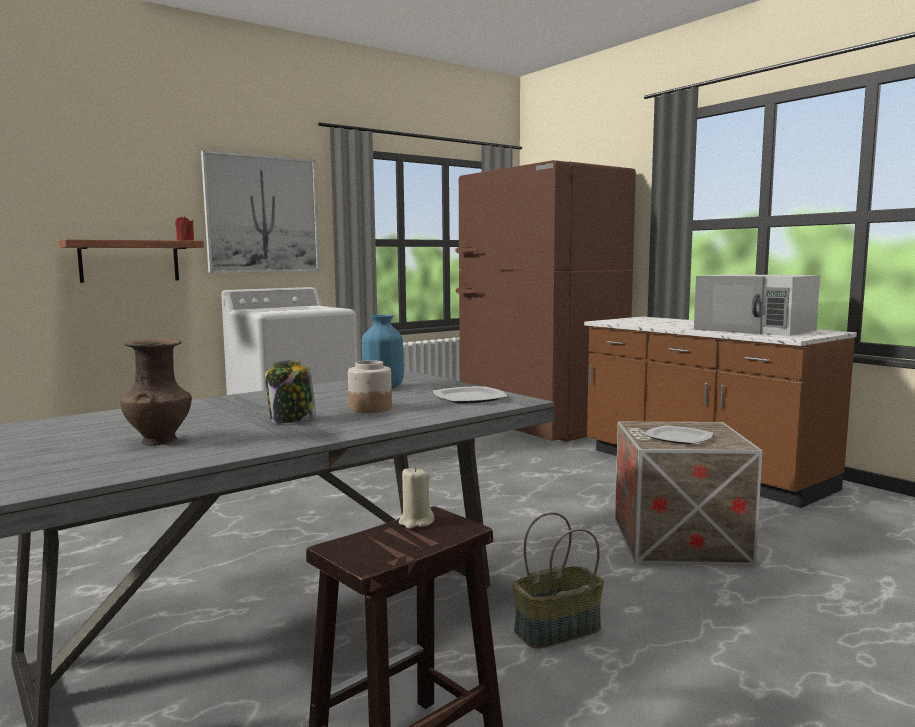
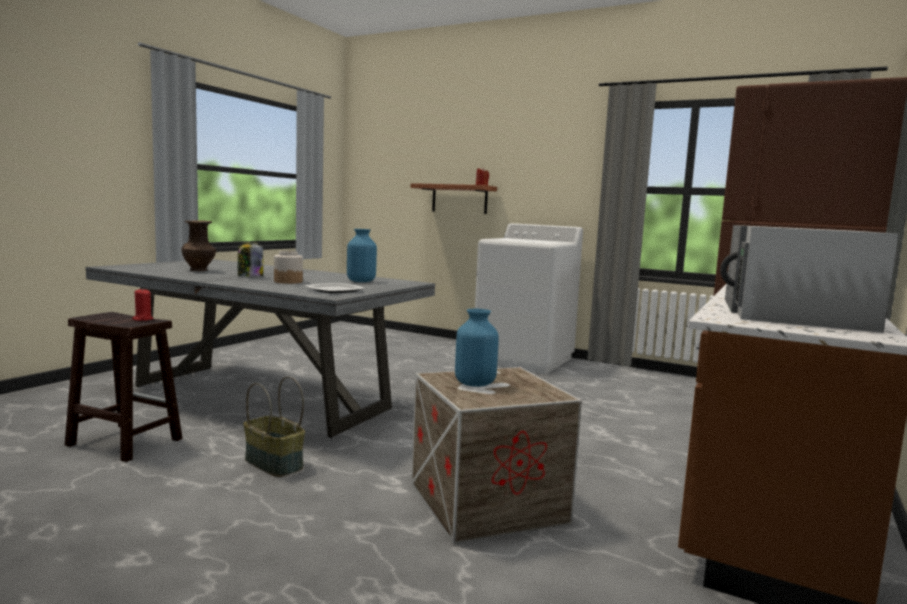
camera: 65 degrees right, 0 degrees up
(262, 214) = (550, 165): picture -> none
(416, 522) = (142, 319): beige candle -> red candle
(679, 438) = (474, 383): plate -> blue vase

